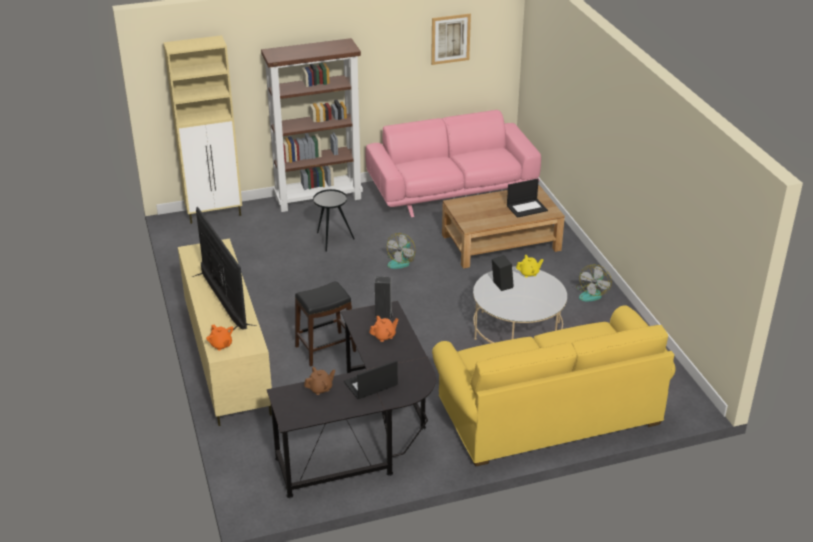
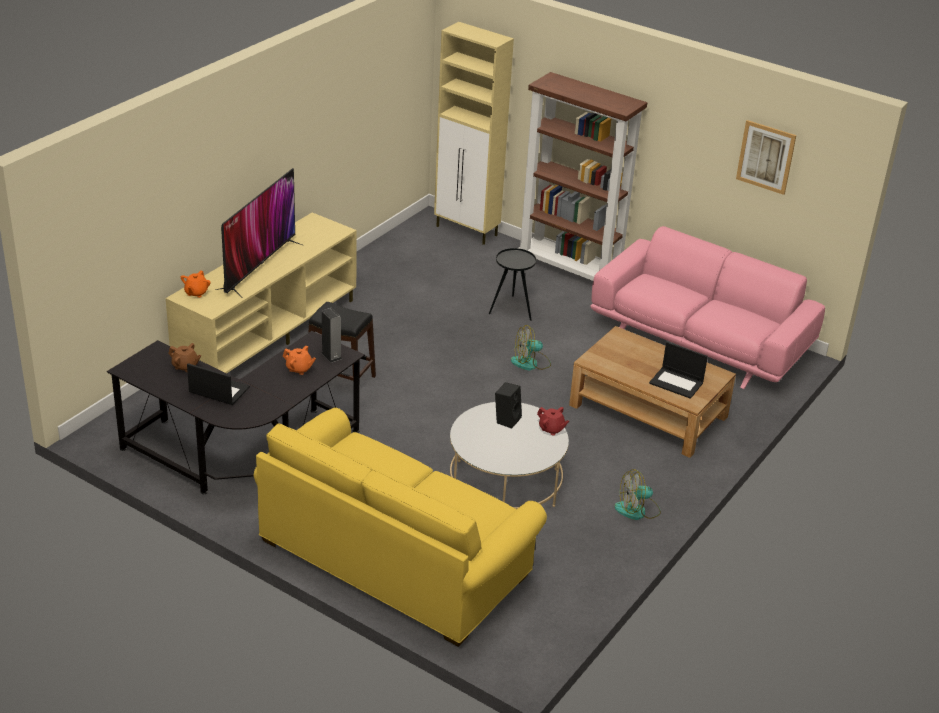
camera: 50 degrees right, 0 degrees up
(529, 273) = (551, 429): yellow teapot -> red teapot

